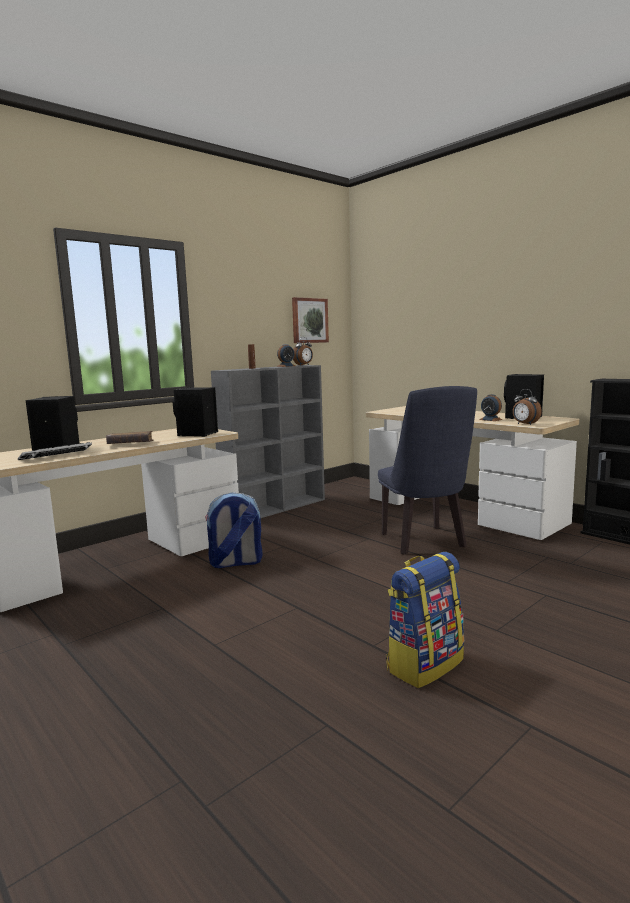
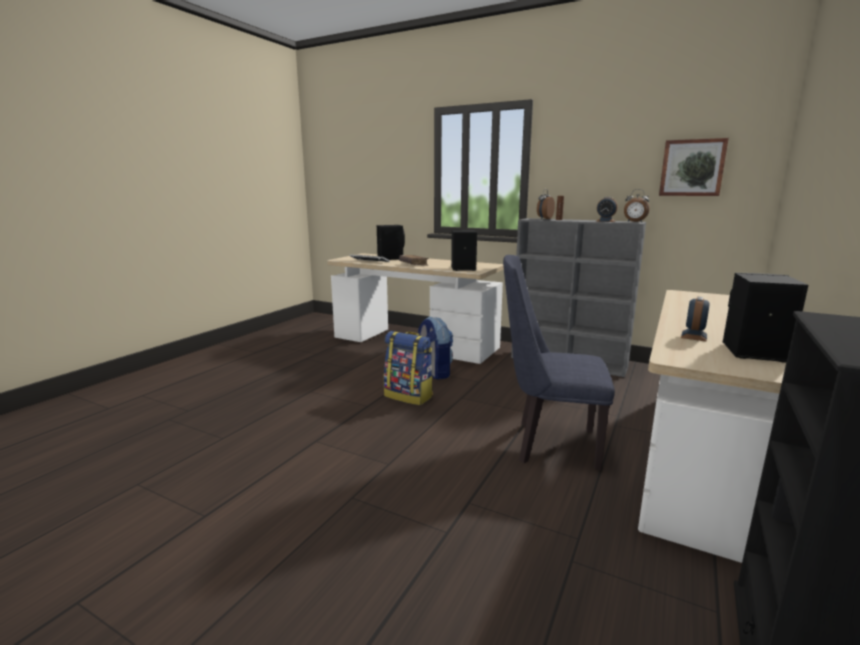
camera: 70 degrees right, 5 degrees up
(424, 664) = (290, 464): backpack -> backpack (409, 396)
(425, 543) = (548, 444): blue chair -> blue chair turned 45 degrees clockwise
(525, 424) = (673, 352): alarm clock -> alarm clock (544, 219)

